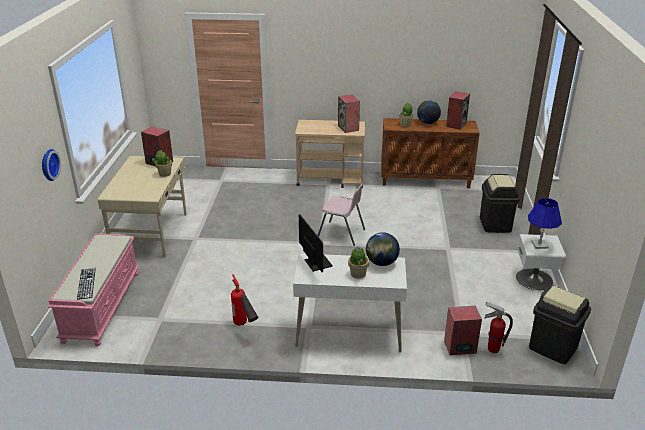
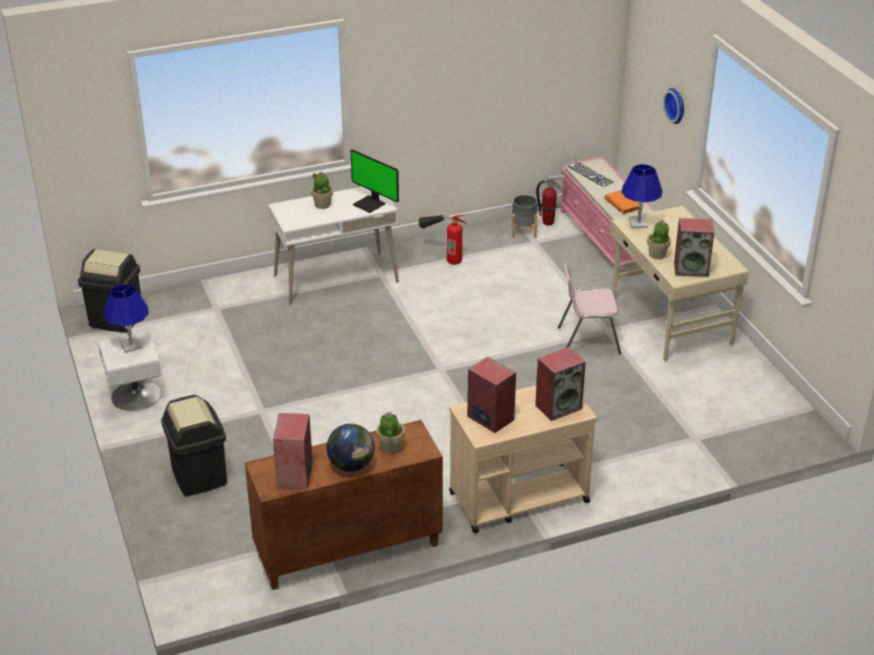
camera: 155 degrees right, 5 degrees up
(103, 248) = (624, 204): none -> orange book
(146, 193) = (638, 224): none -> blue table lamp
(155, 333) = (523, 231): none -> grey planter
(342, 234) = (422, 392): pink chair -> pink chair (587, 340)
(381, 263) = (305, 220): globe -> none
(459, 347) = (216, 295): speaker -> speaker (558, 406)
(492, 349) = (181, 301): fire extinguisher -> fire extinguisher (548, 222)

